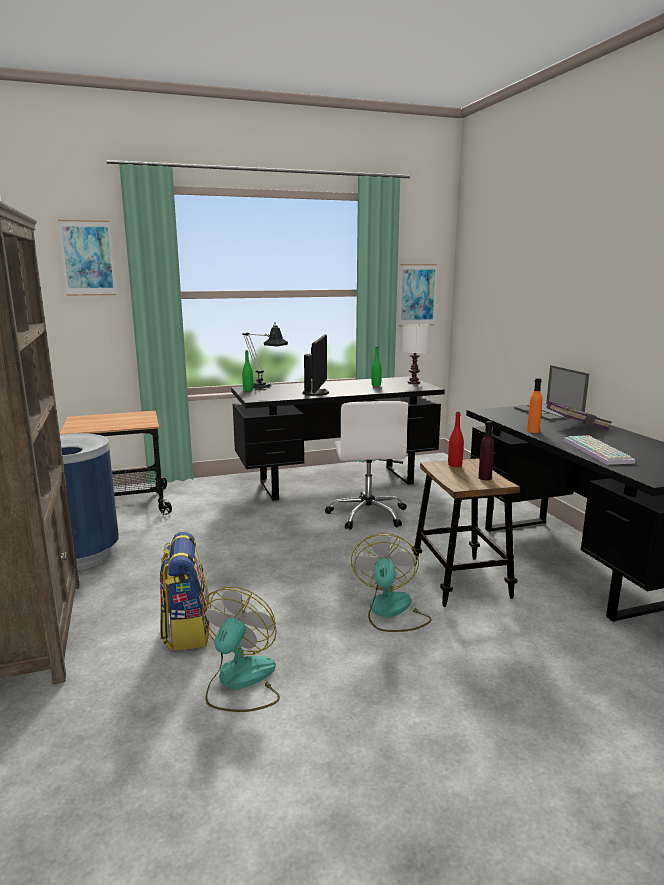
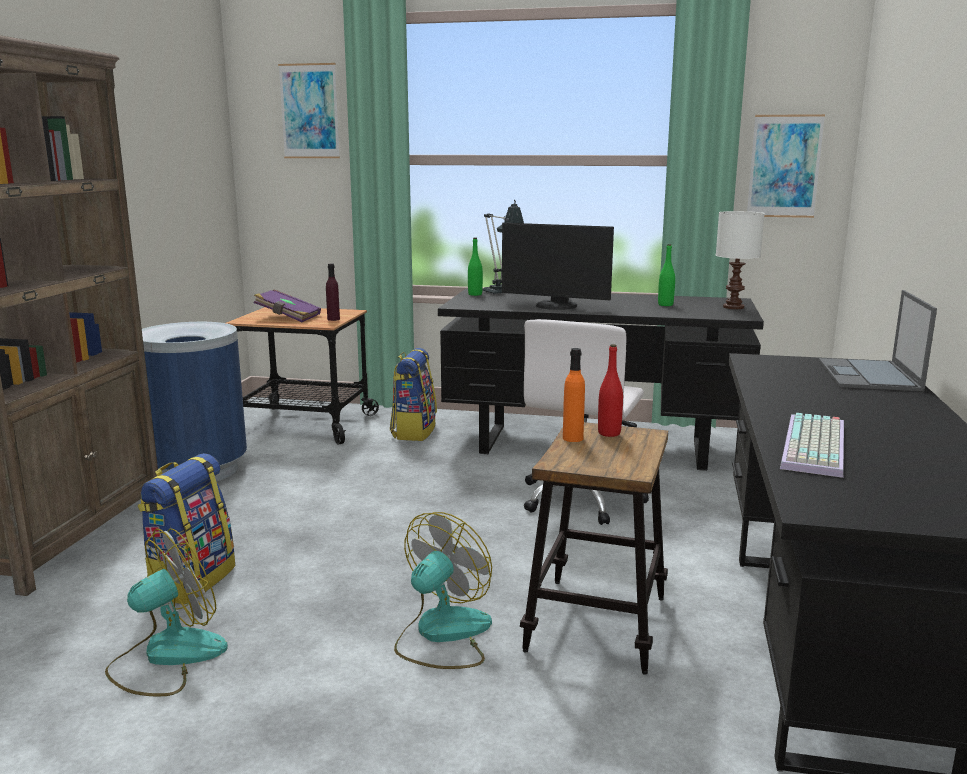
camera: 30 degrees right, 0 degrees up
(209, 495) = (413, 431): none -> backpack
(317, 393) = (555, 306): monitor -> monitor turned 75 degrees clockwise
(485, 478) = (622, 459): purple bottle -> purple bottle (333, 319)
(533, 431) = (768, 398): orange bottle -> orange bottle (573, 438)
(578, 427) = (872, 404): purple book -> purple book (288, 317)

